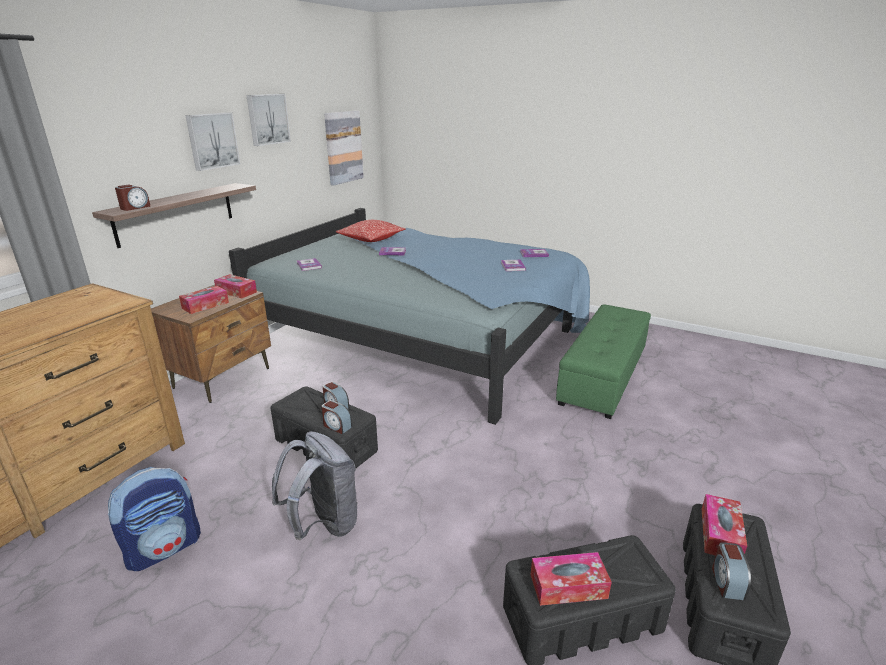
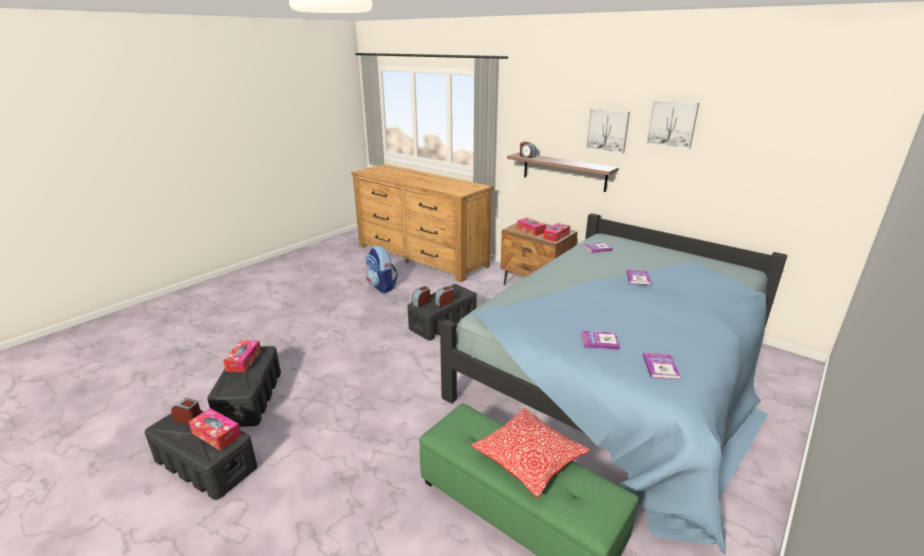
camera: 100 degrees right, 0 degrees up
(324, 524) = (372, 323): grey backpack -> none
(343, 147) = (787, 176): picture -> none
(371, 239) = (686, 270): pillow -> pillow (529, 459)

